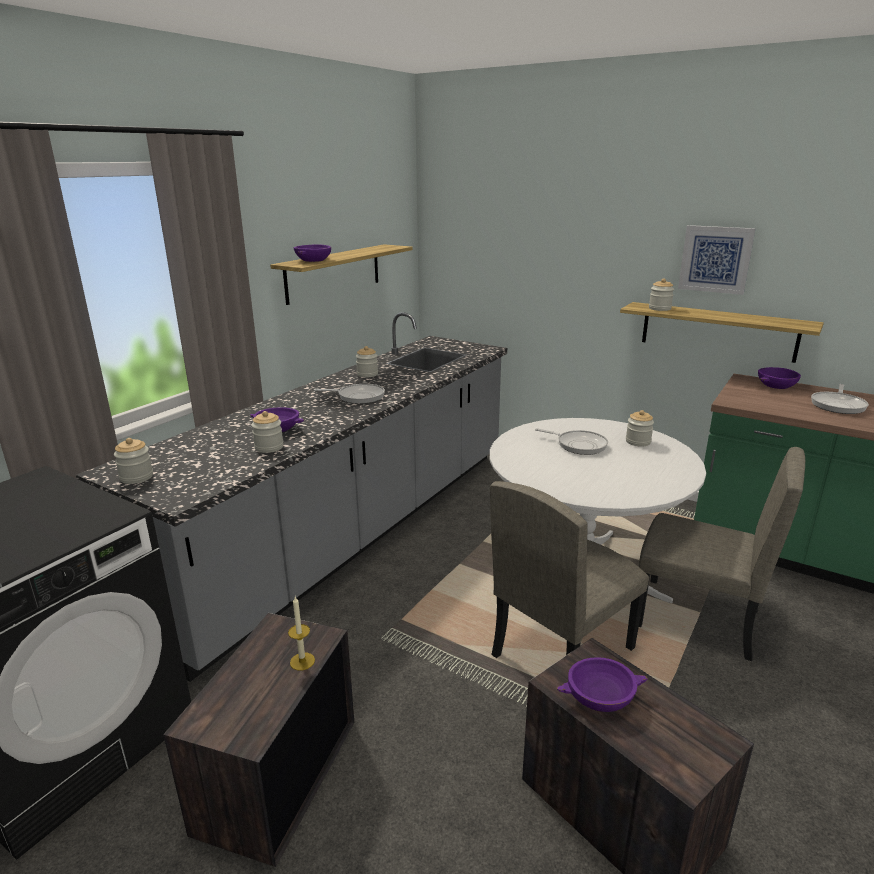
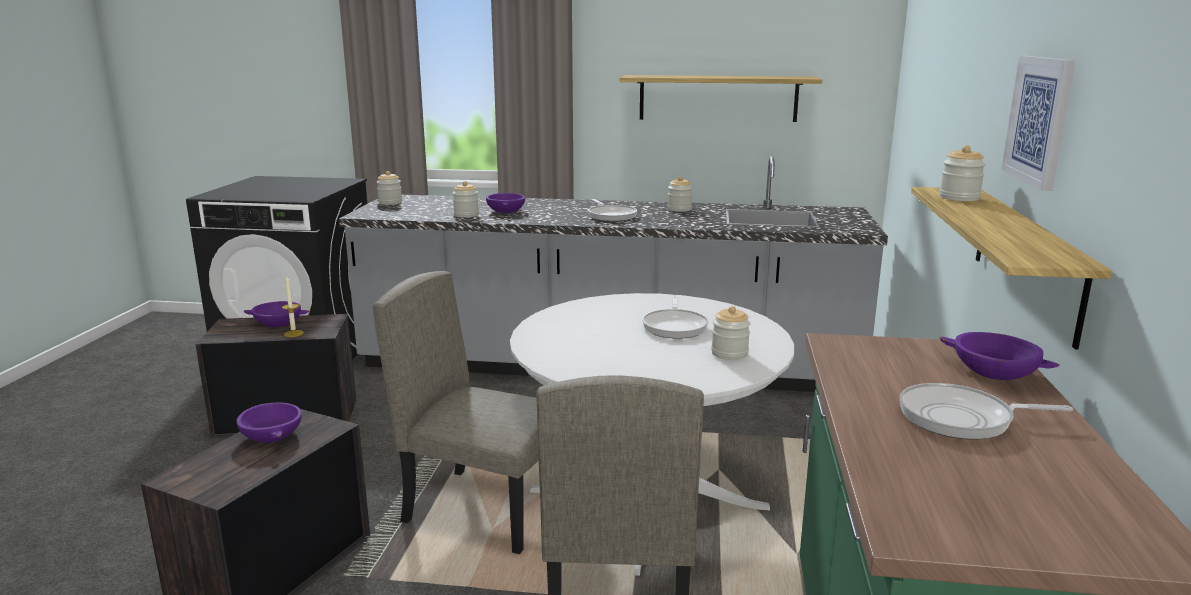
camera: 65 degrees right, 5 degrees down
(313, 260) = (662, 76): purple bowl -> purple bowl (278, 323)

